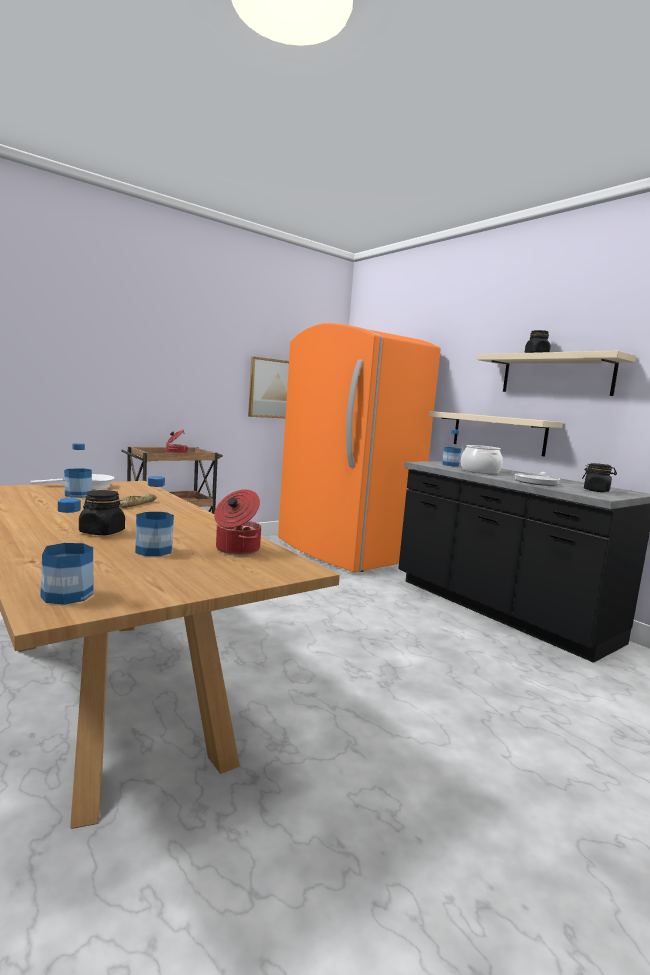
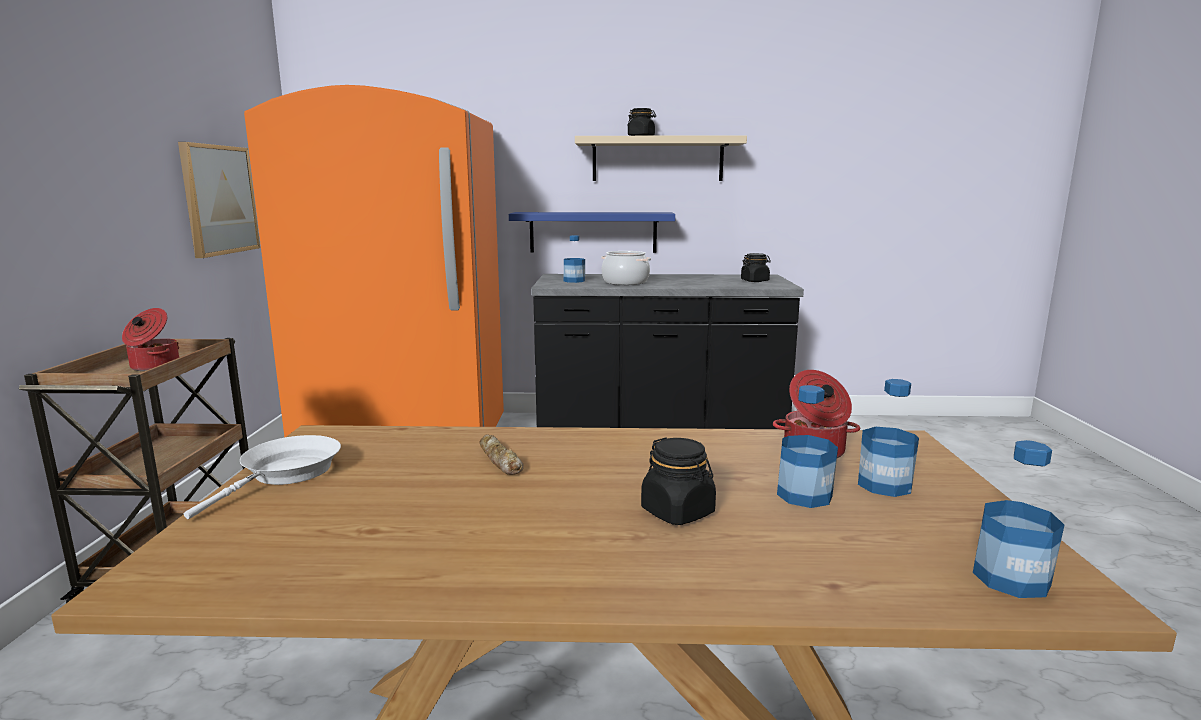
camera: 50 degrees left, 5 degrees up
(78, 495) = (362, 491): bottle -> bottle (884, 485)
(498, 433) = (593, 232): beige shelf -> blue shelf
(537, 482) = (701, 283): frying pan -> none

